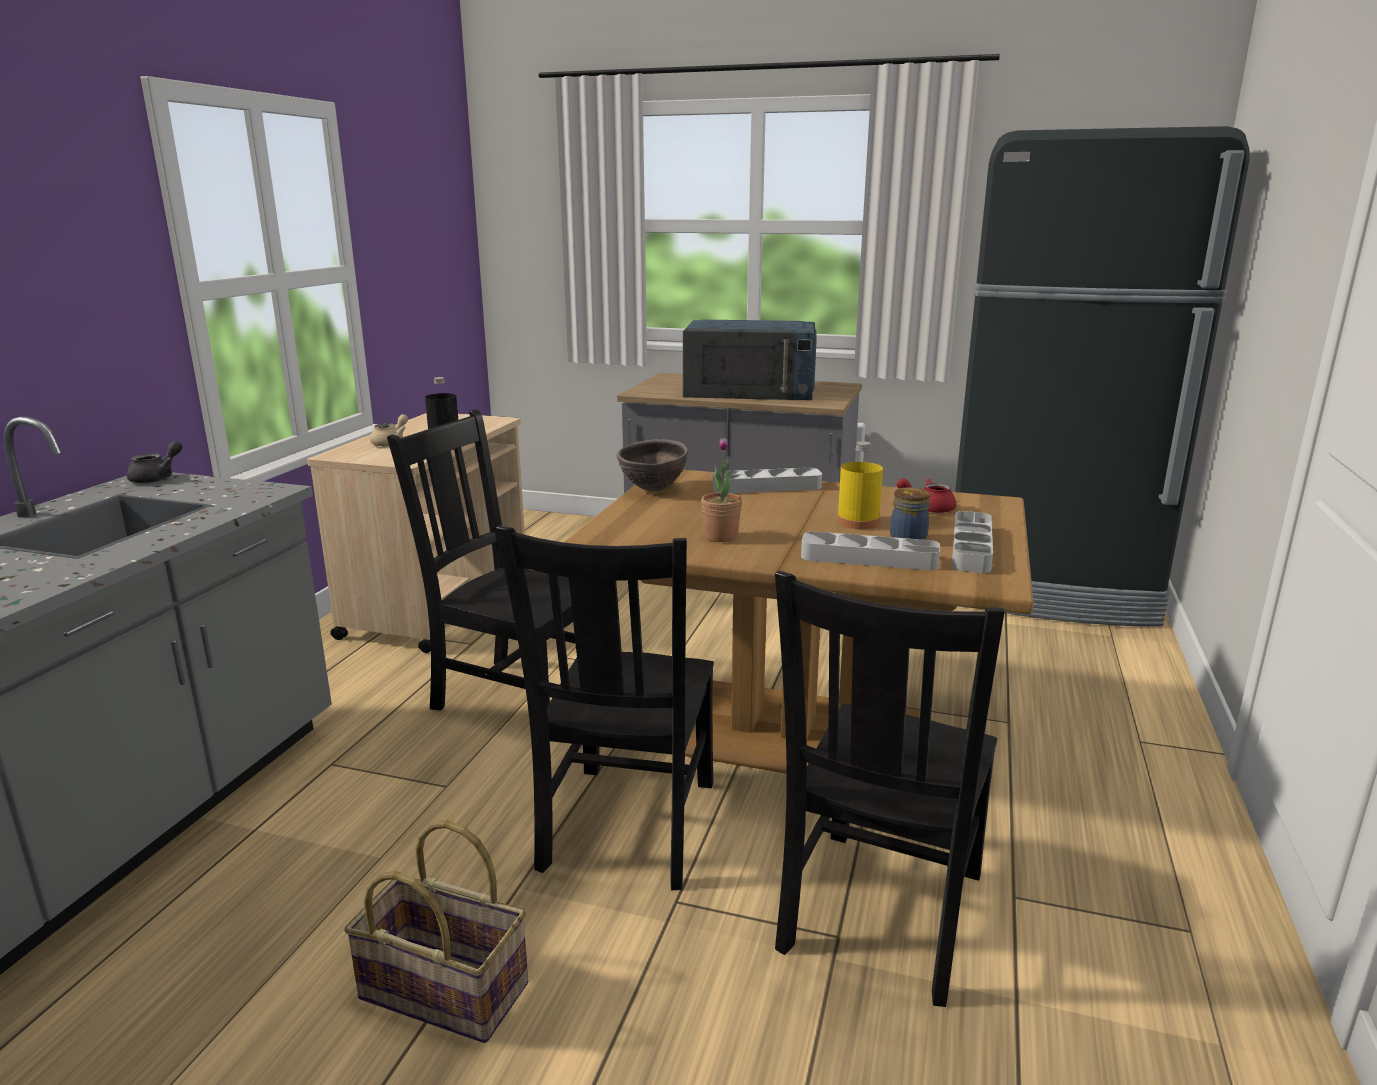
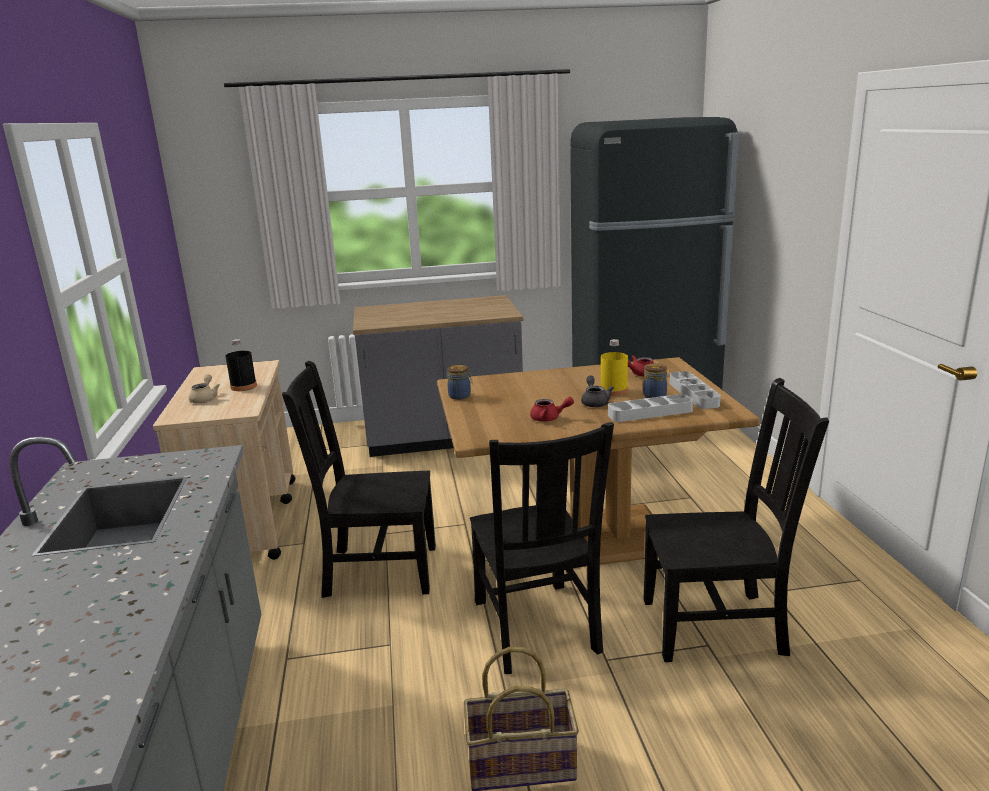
camera: 25 degrees left, 0 degrees up
(158, 478) = (93, 467): grey teapot -> grey teapot (595, 402)
(653, 490) = (460, 396): brown bowl -> jar
(721, 537) = (549, 418): potted plant -> red teapot
(750, 390) = (443, 312): blue microwave -> none
(767, 487) = (529, 379): grey tray -> none
(879, 915) = (718, 626): black chair -> black chair turned 90 degrees counterclockwise

